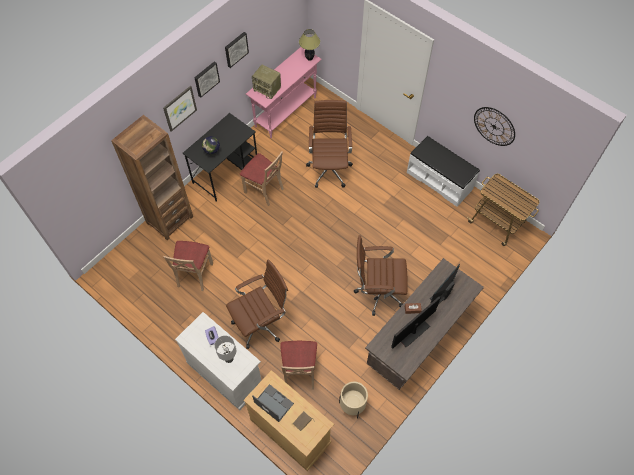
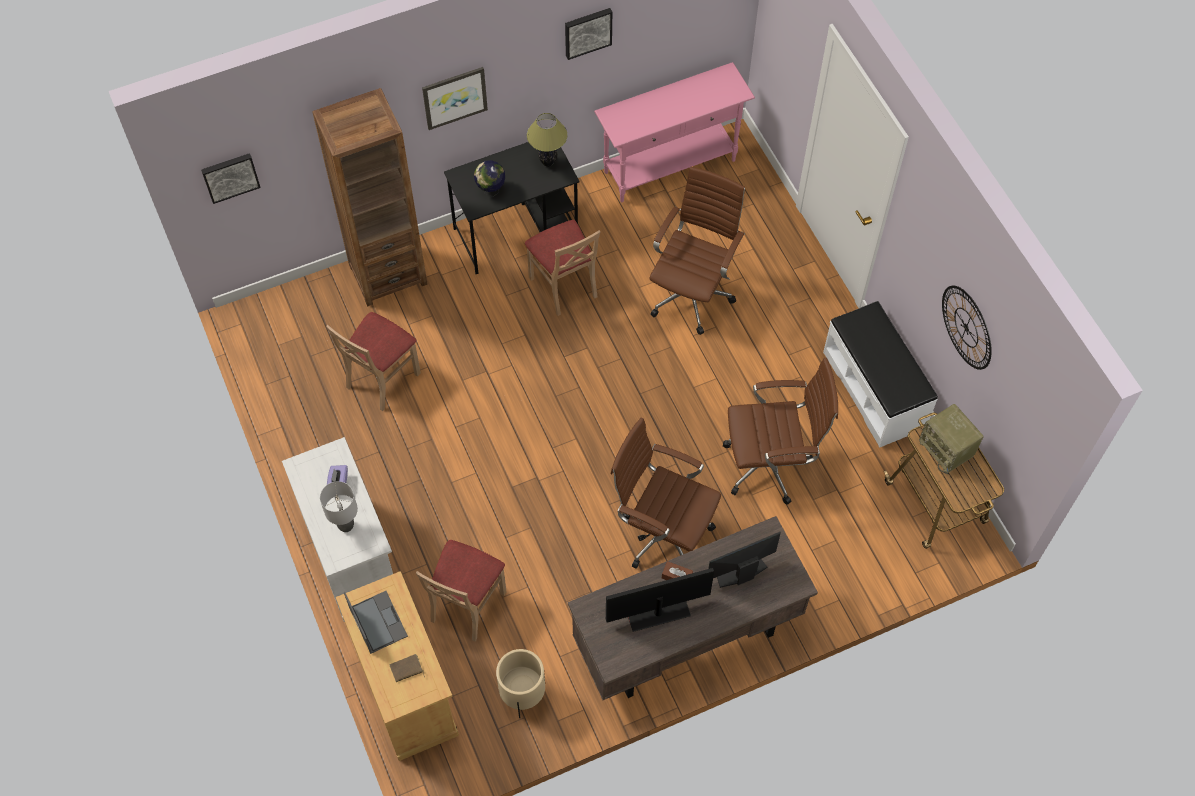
camera: 25 degrees right, 0 degrees up
(206, 78) = (517, 64): picture -> picture (230, 176)
(261, 323) = (447, 501): brown office chair -> brown office chair (771, 465)
(267, 89) = (635, 116): radio -> radio (947, 449)
(309, 58) = (734, 89): table lamp -> table lamp (548, 162)

